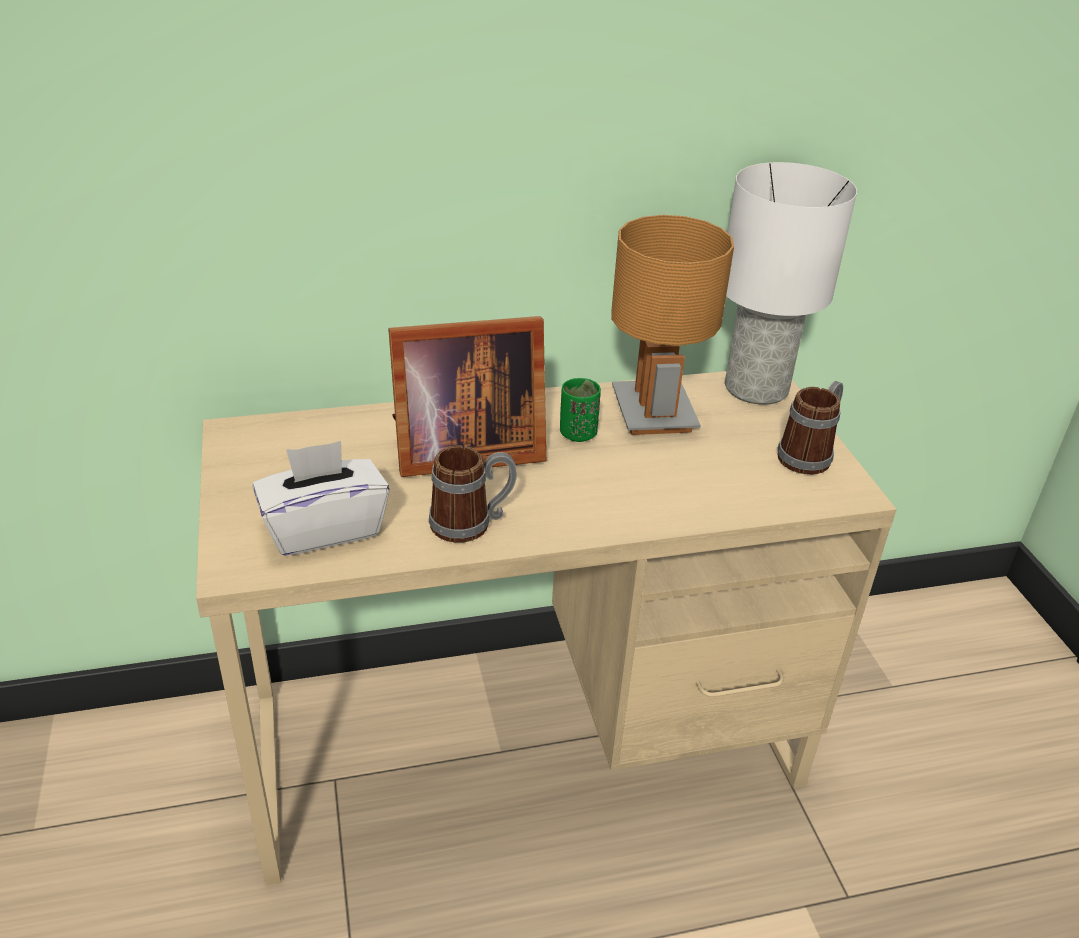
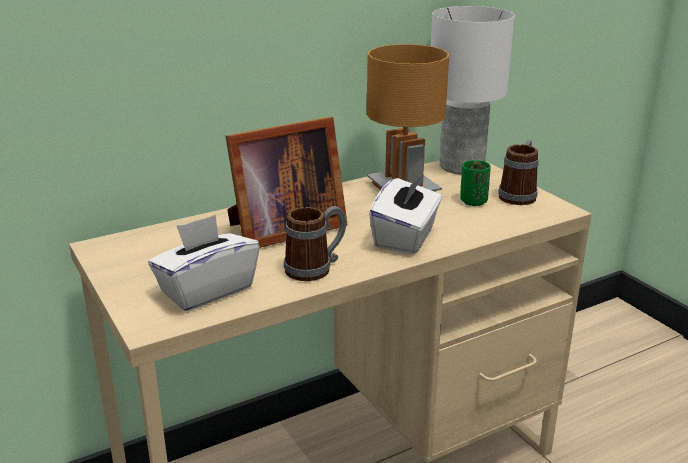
camera: 15 degrees left, 10 degrees down
(578, 434) = (359, 208): green cup -> green cup (473, 201)
(613, 497) = (406, 237): none -> white tissue box

